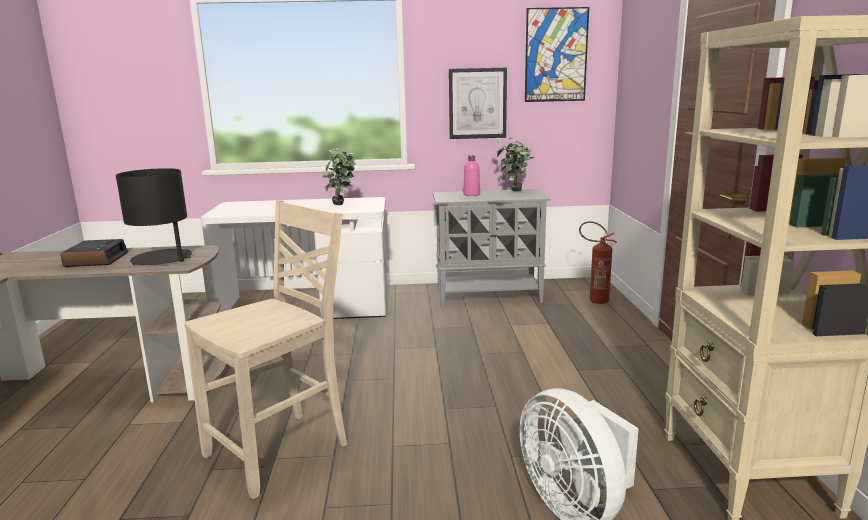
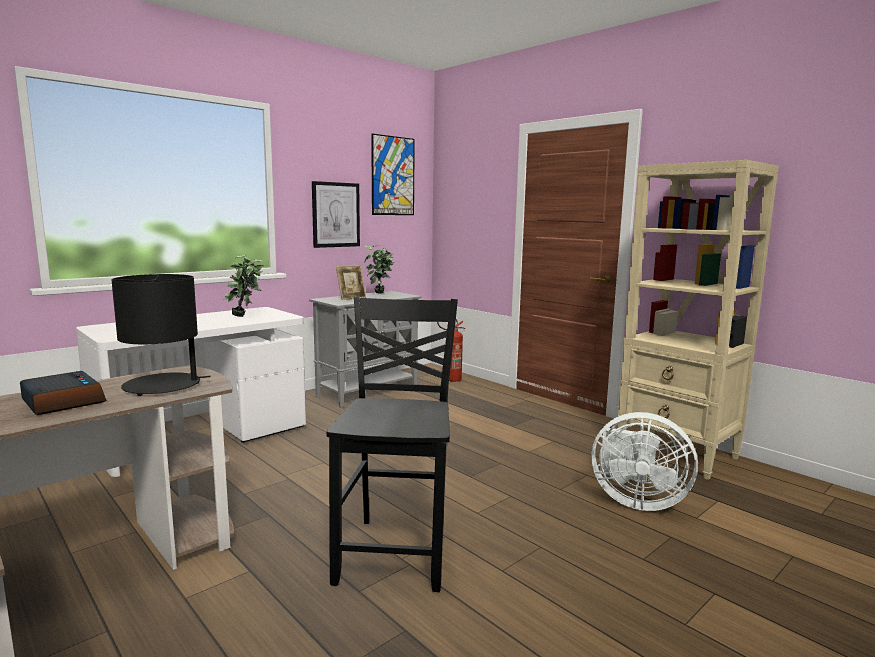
camera: 40 degrees left, 5 degrees down
(280, 451) = (396, 551): beige chair -> black chair
(471, 194) = (351, 298): pink bottle -> picture frame

